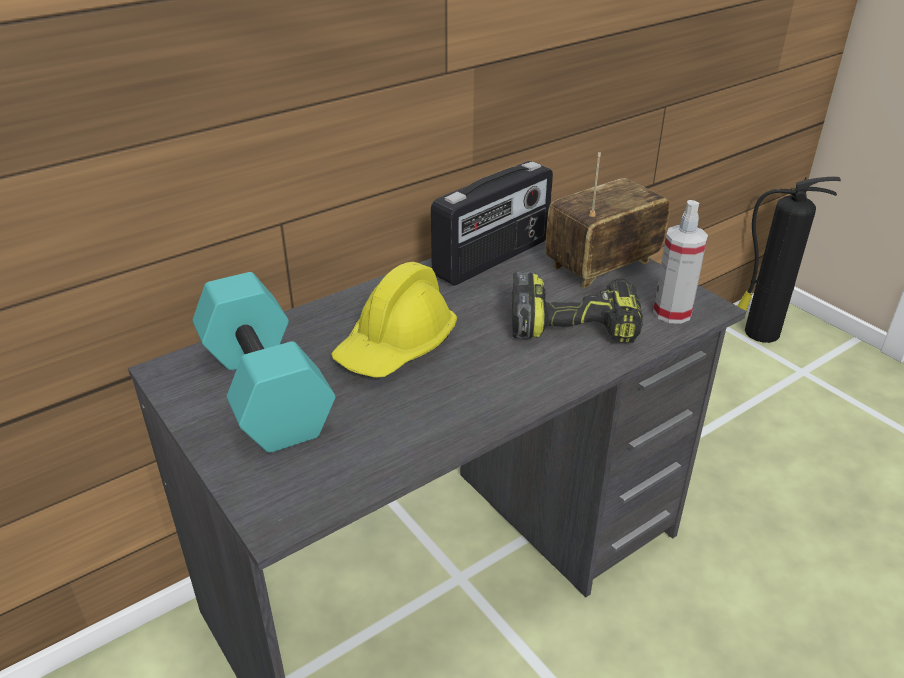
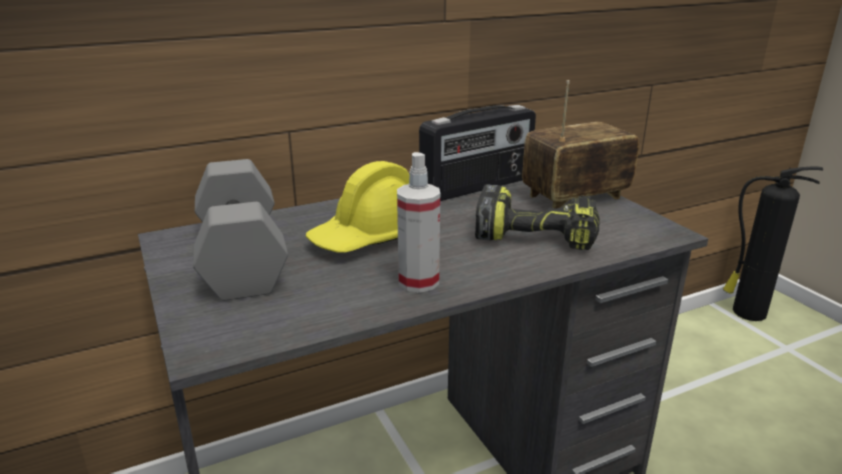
camera: 10 degrees right, 10 degrees down
(268, 390) = (244, 257): turquoise dumbbell -> grey dumbbell
(672, 313) = (633, 234): spray bottle -> spray bottle (418, 281)

